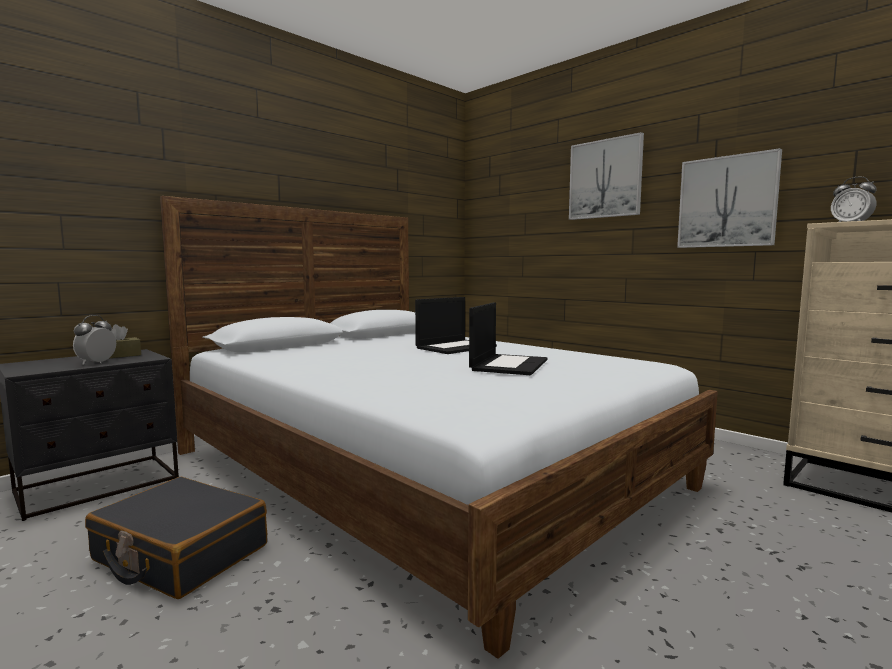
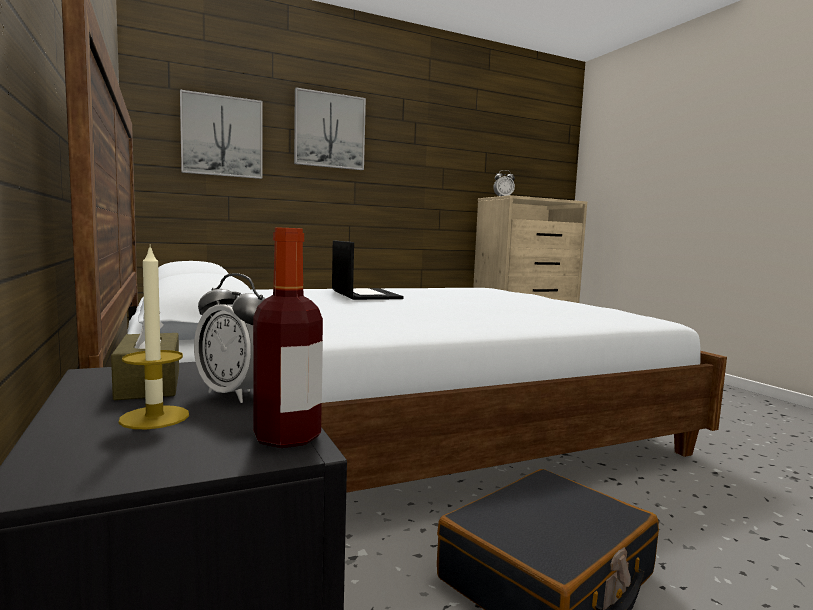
camera: 70 degrees left, 0 degrees up
(34, 371) = (287, 437): none -> bottle
(69, 361) = (154, 417): none -> candle
(509, 365) = (478, 297): laptop -> none
(727, 202) = (424, 171): picture -> picture (222, 136)

